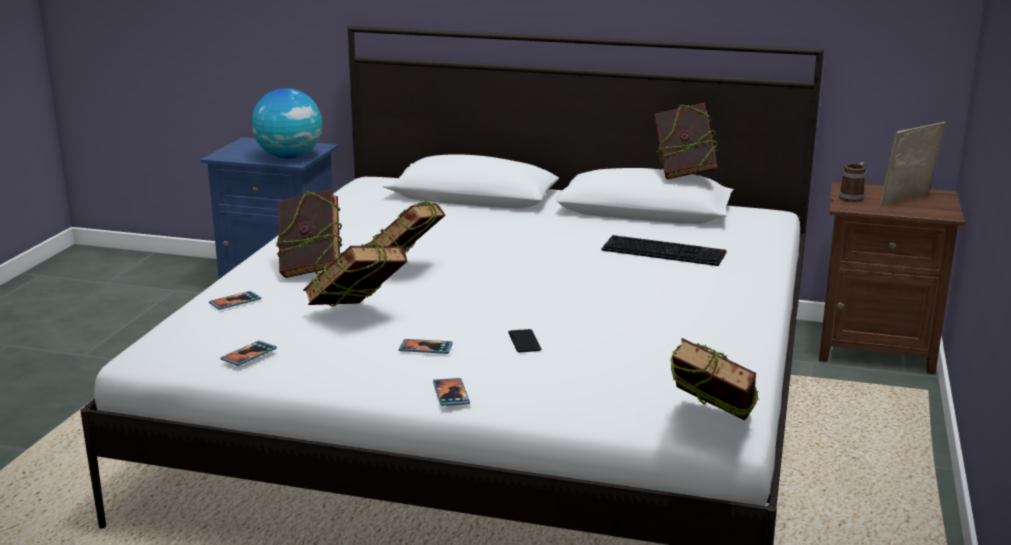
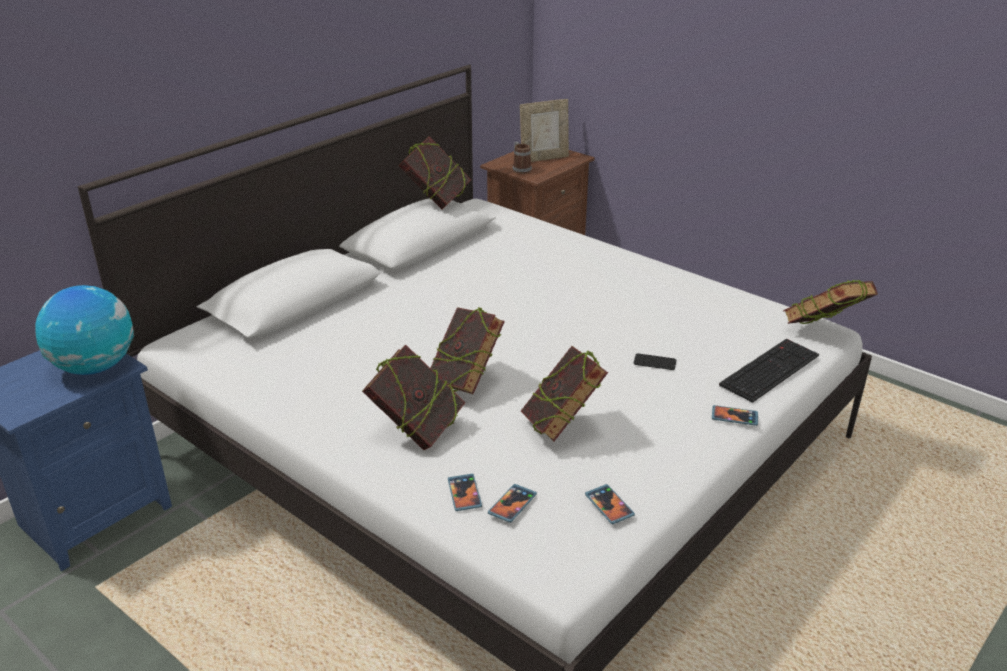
camera: 65 degrees left, 10 degrees up
(426, 348) = (643, 408): phone -> phone (512, 504)
(665, 251) = (519, 261): keyboard -> keyboard (769, 369)
(907, 201) = (544, 158): picture frame -> picture frame turned 105 degrees counterclockwise

